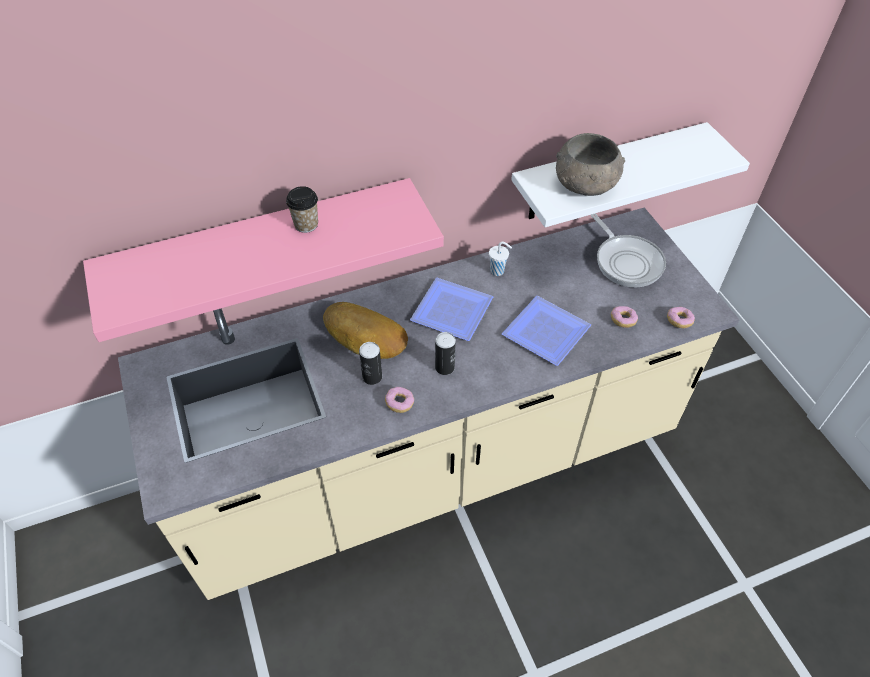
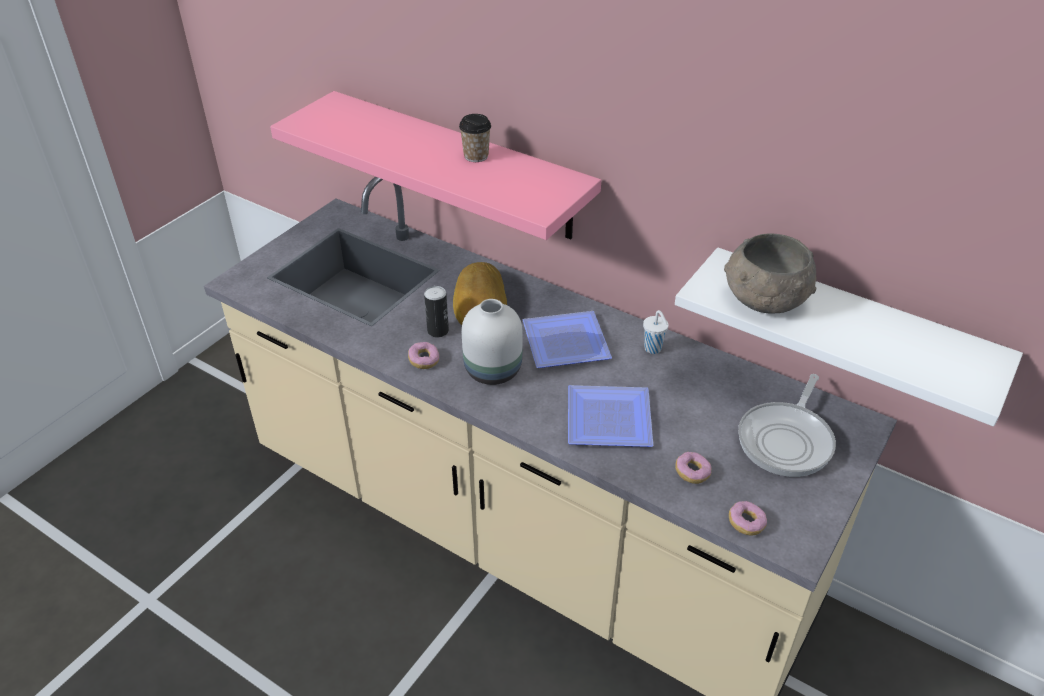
camera: 55 degrees right, 10 degrees down
(444, 367) = (492, 369): can -> white vase

